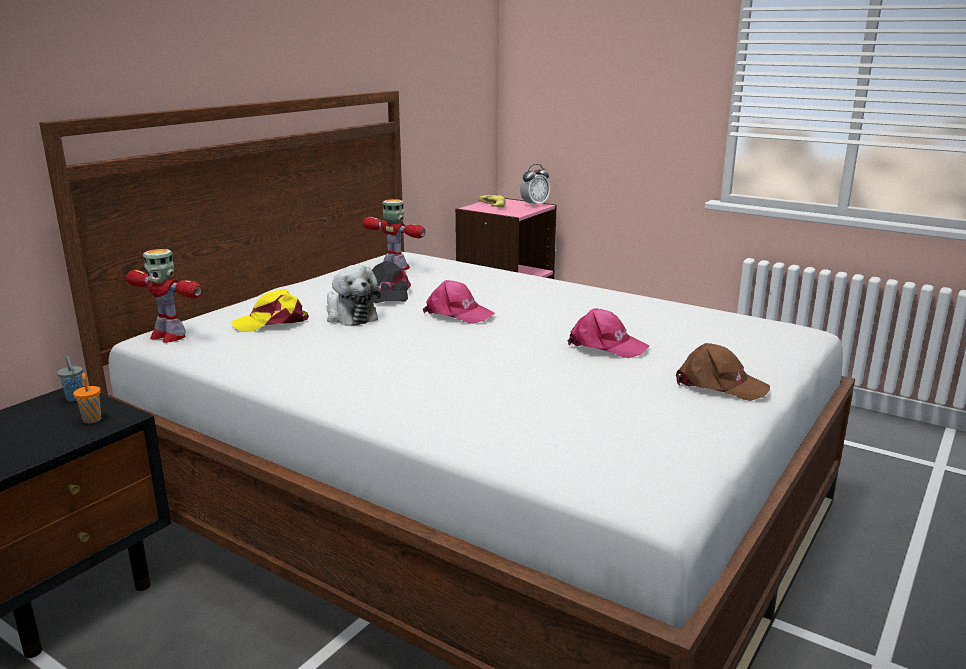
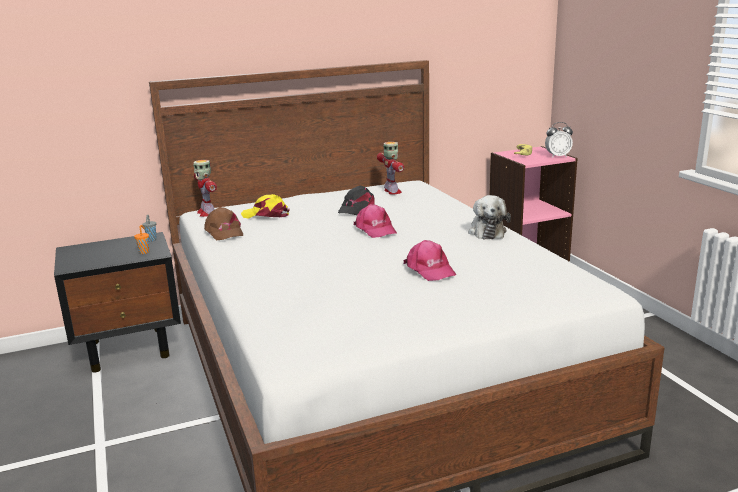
camera: 35 degrees right, 0 degrees up
(350, 315) = (313, 219): plush toy -> plush toy (487, 231)
(719, 385) = (454, 312): brown cap -> brown cap (224, 232)

